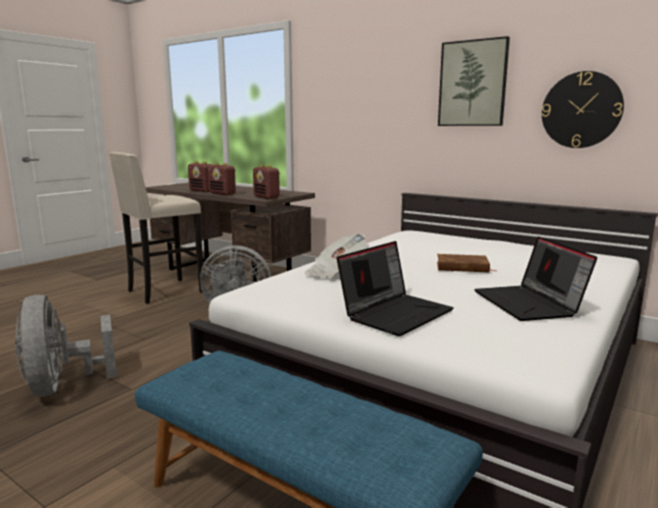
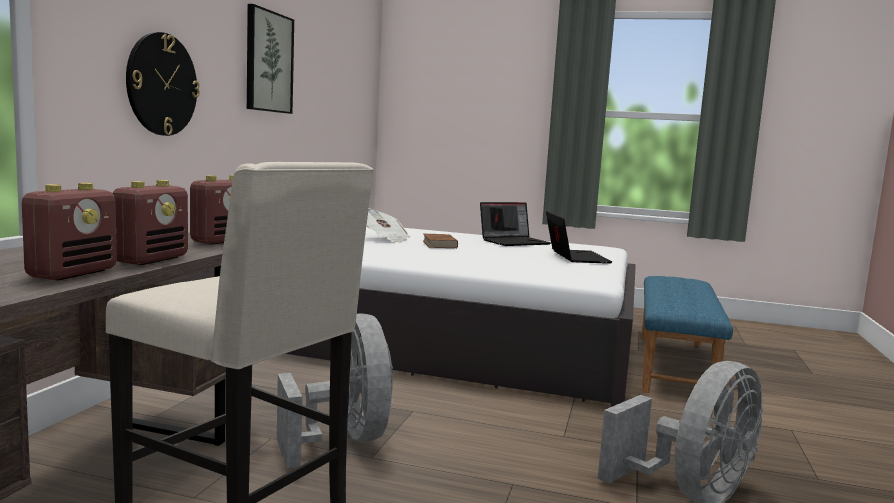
camera: 110 degrees left, 5 degrees down
(336, 272) = (504, 263): newspaper -> newspaper (385, 239)
(395, 313) = (574, 257): laptop -> laptop turned 60 degrees clockwise
(581, 110) = (321, 103): wall clock -> wall clock (162, 84)

